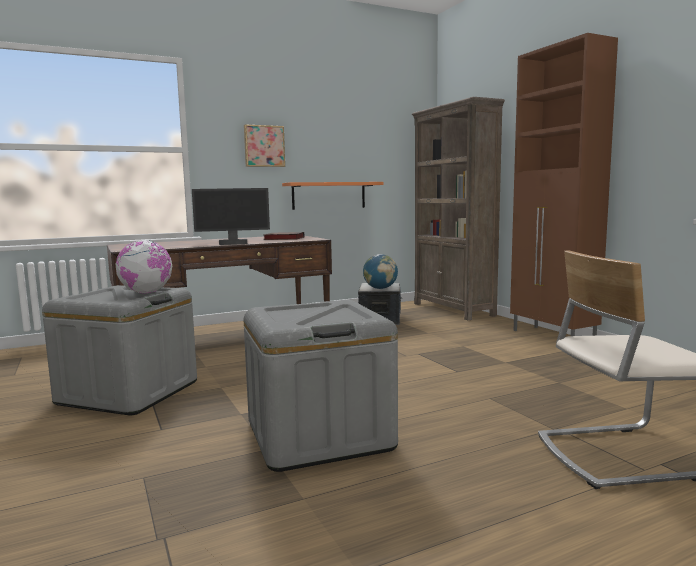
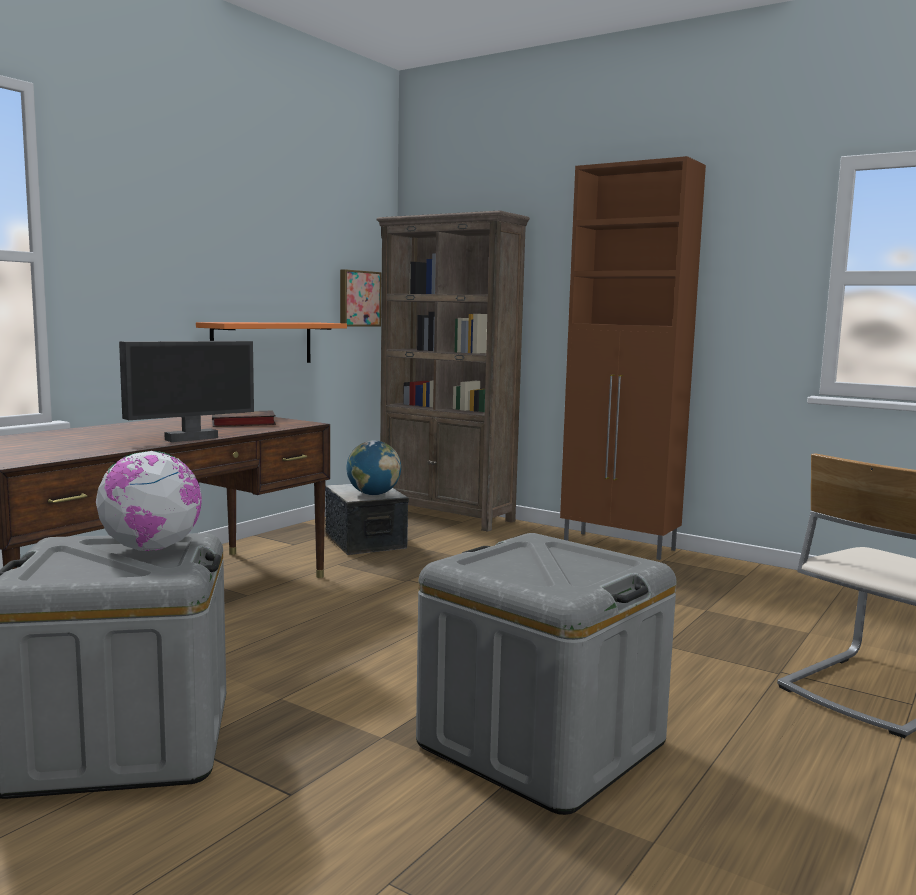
camera: 30 degrees left, 0 degrees up
(264, 146) = (168, 257): picture -> picture (358, 298)

